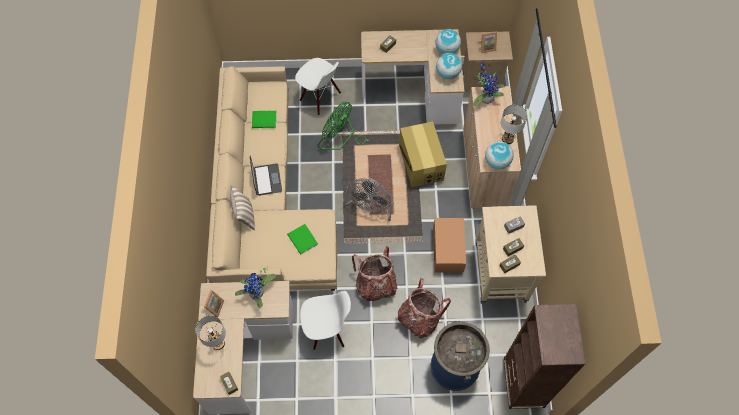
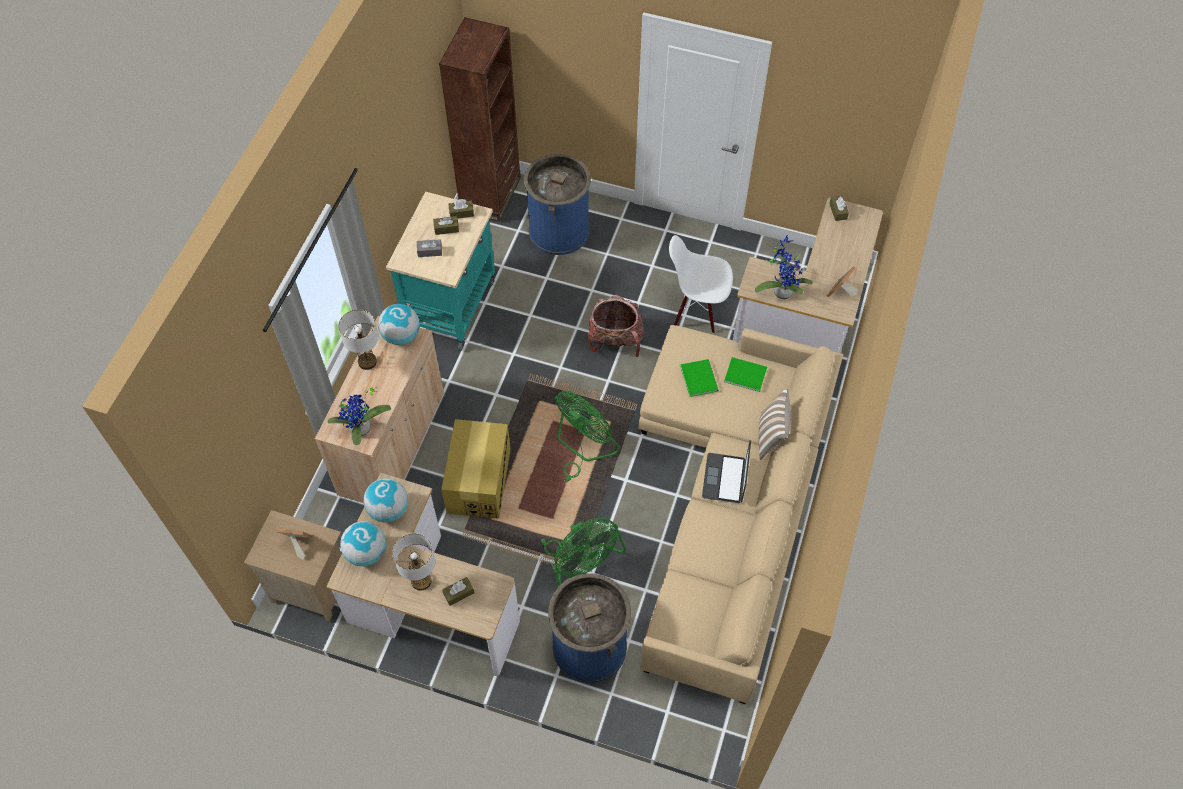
camera: 160 degrees left, 5 degrees down
(218, 343) = (843, 253): table lamp -> table lamp (421, 581)
(265, 120) = (701, 577): green book -> green book (744, 374)
(320, 97) = (589, 646): white chair -> blue trash can
(369, 204) = (581, 445): grey fan -> green fan
(419, 318) = (577, 288): backpack -> none
(448, 249) = (502, 353): cardboard box -> none
(500, 273) = (450, 306): beige cart -> turquoise cart

